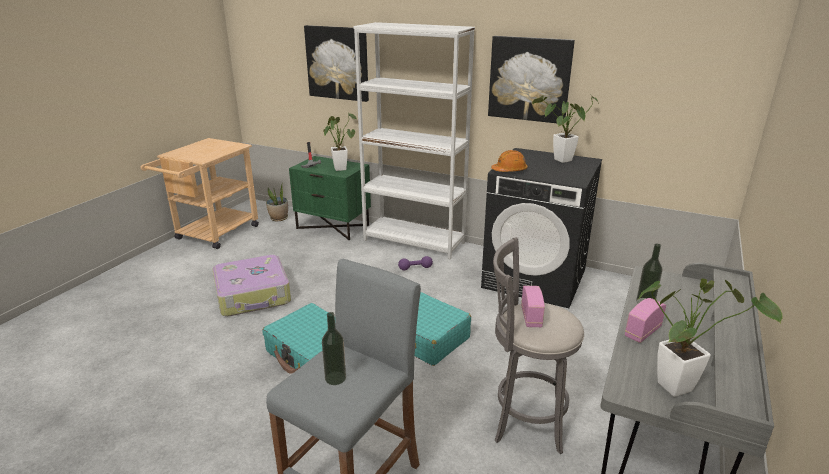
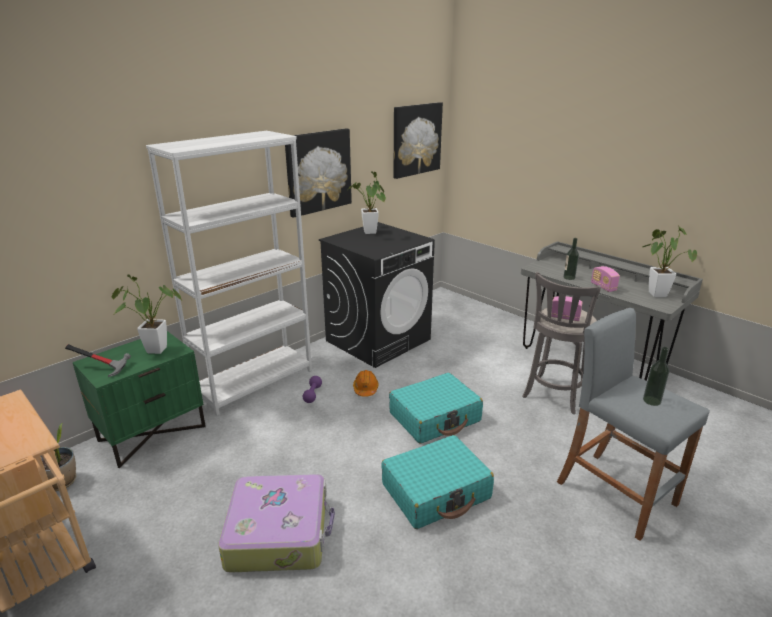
camera: 70 degrees left, 0 degrees up
(337, 63) = (89, 214): picture -> picture (416, 139)
(509, 170) = (377, 252): orange hard hat -> orange hard hat (365, 389)

